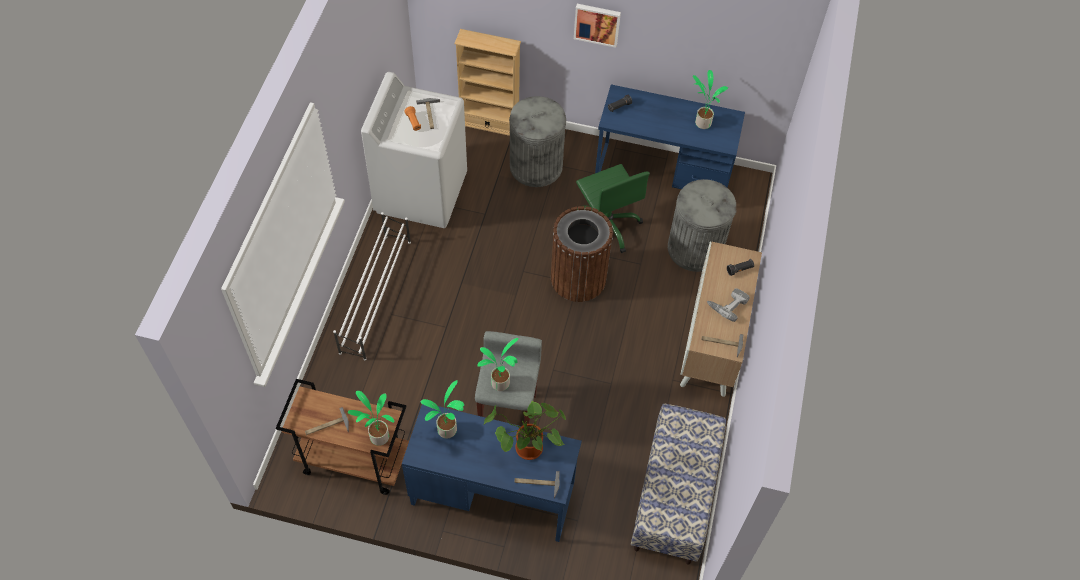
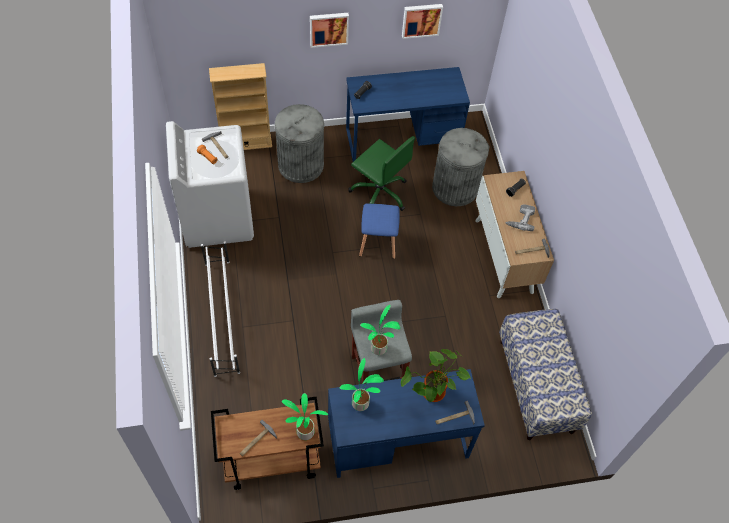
camera: 25 degrees left, 0 degrees up
(578, 278) = (378, 242): brown trash can -> blue stool
(702, 122) = (431, 85): potted plant -> none
(705, 44) = (421, 19): none -> picture

